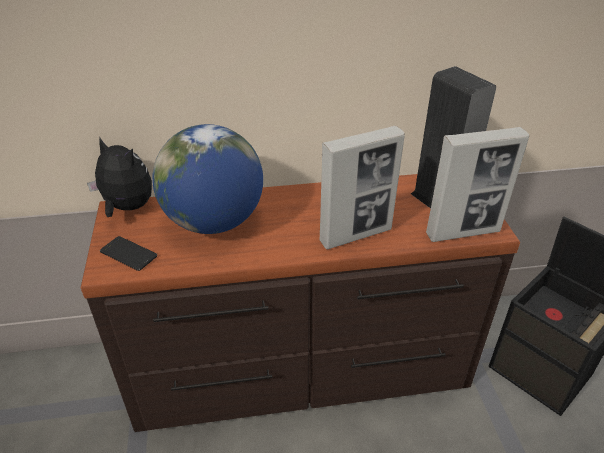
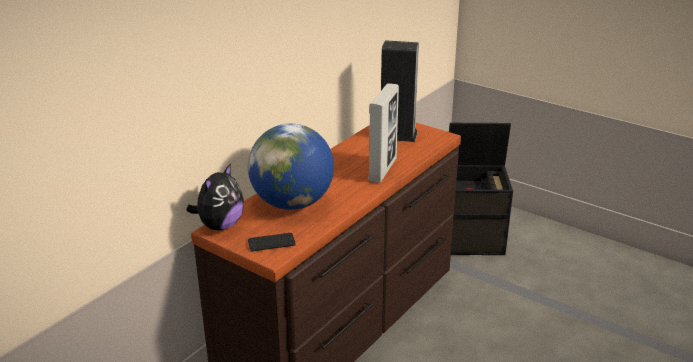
camera: 45 degrees left, 10 degrees down
(126, 208) = (220, 225): plush toy -> plush toy turned 135 degrees clockwise
(463, 232) = (431, 143): picture frame -> none

